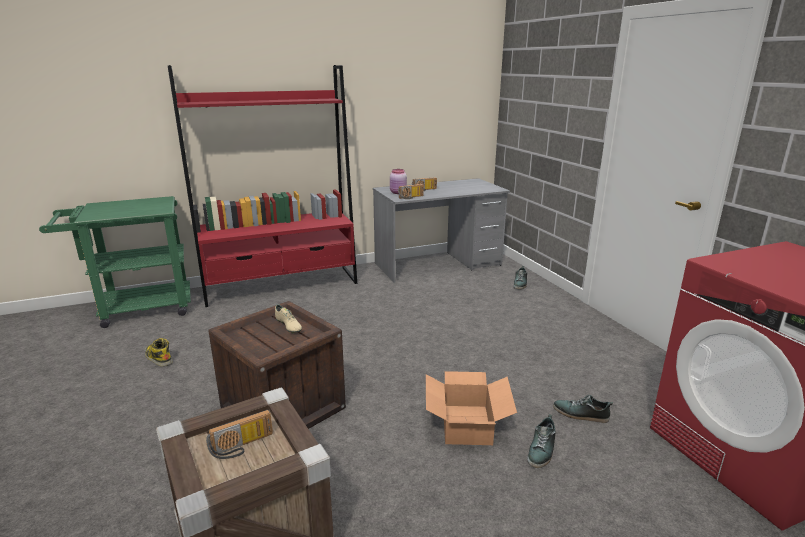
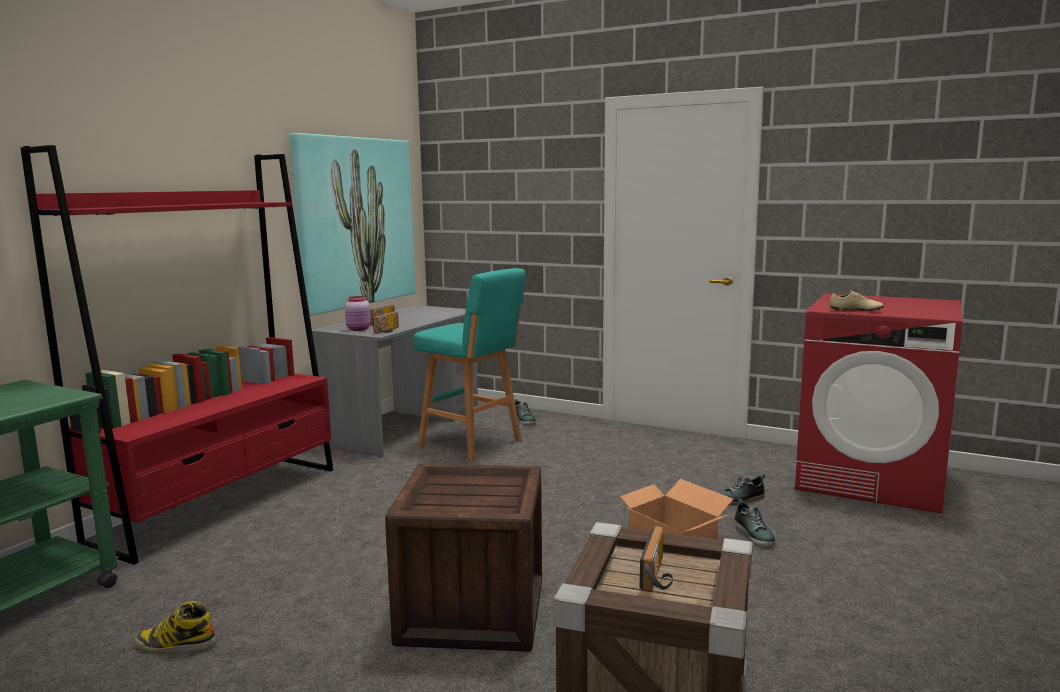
camera: 40 degrees left, 10 degrees down
(288, 326) = (469, 485): beige shoe -> beige shoe (855, 311)
(424, 113) = (354, 222): none -> picture
(457, 292) = (473, 445): none -> turquoise stool

